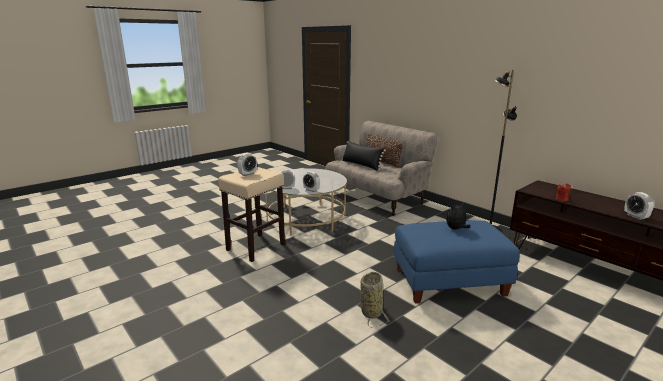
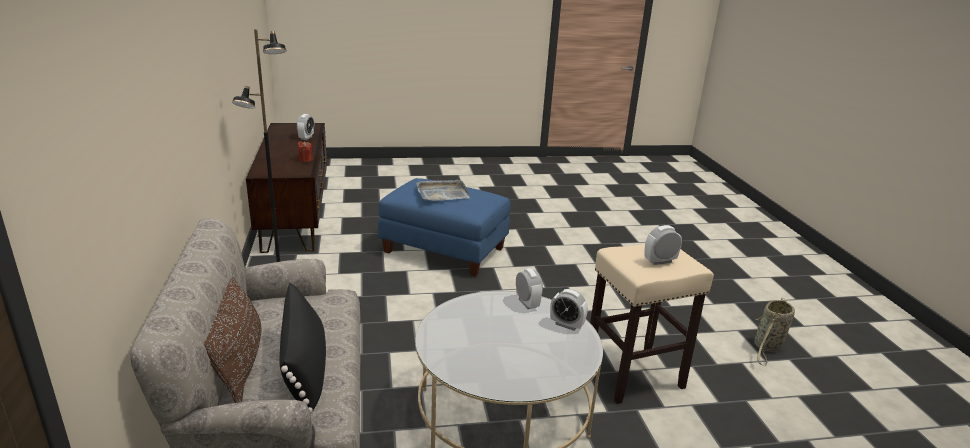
camera: 150 degrees left, 5 degrees up
(371, 311) = (547, 256): basket -> basket (767, 347)
(456, 229) = (442, 193): plush toy -> grey tray

